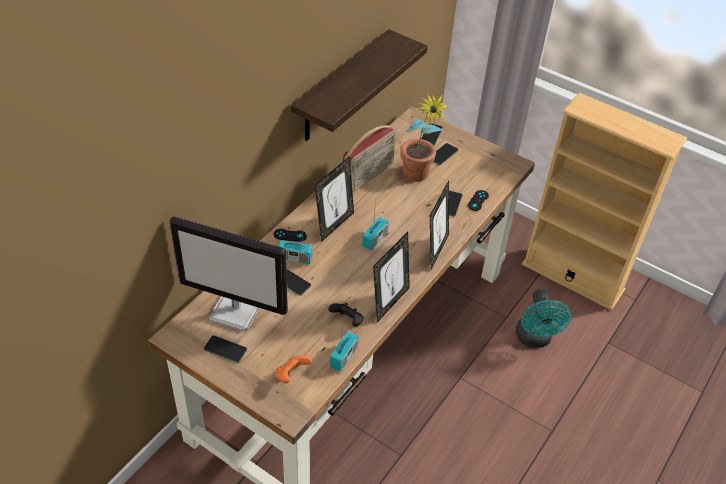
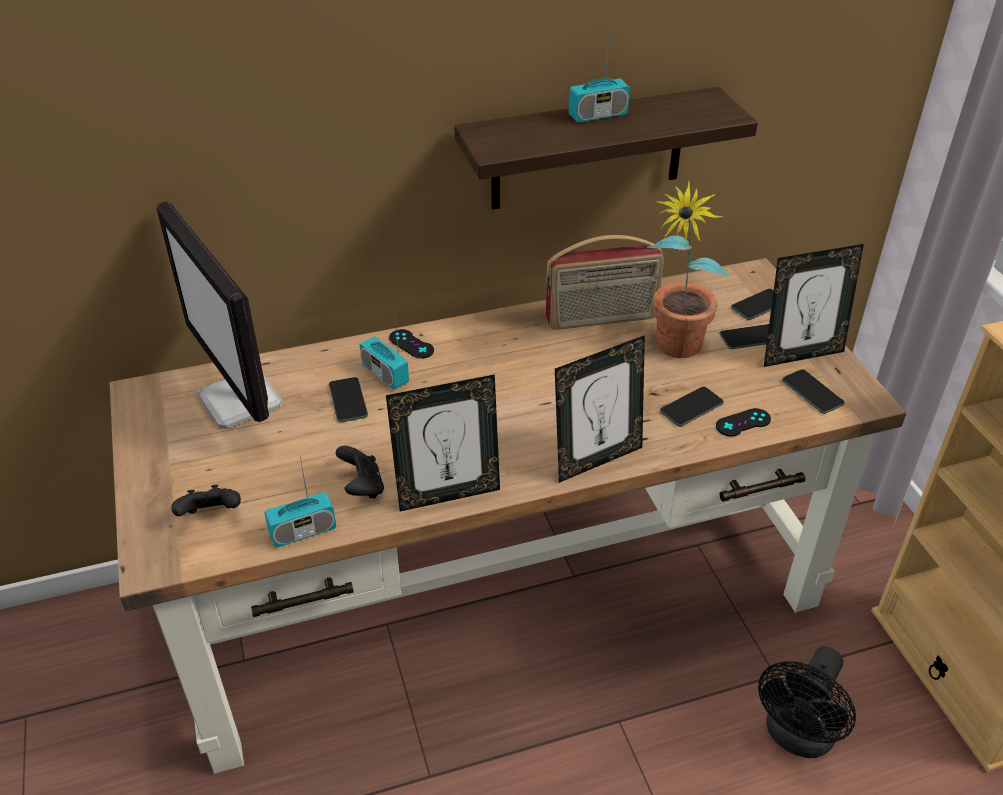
camera: 40 degrees right, 5 degrees down
(225, 349) = (175, 438): phone -> phone (812, 392)
(291, 375) = (211, 515): orange game controller -> black game controller
(334, 225) = (484, 358): picture frame -> picture frame (800, 354)
(375, 239) = (521, 402): radio -> radio (598, 115)
(535, 339) = (796, 737): turquoise fan -> black fan

